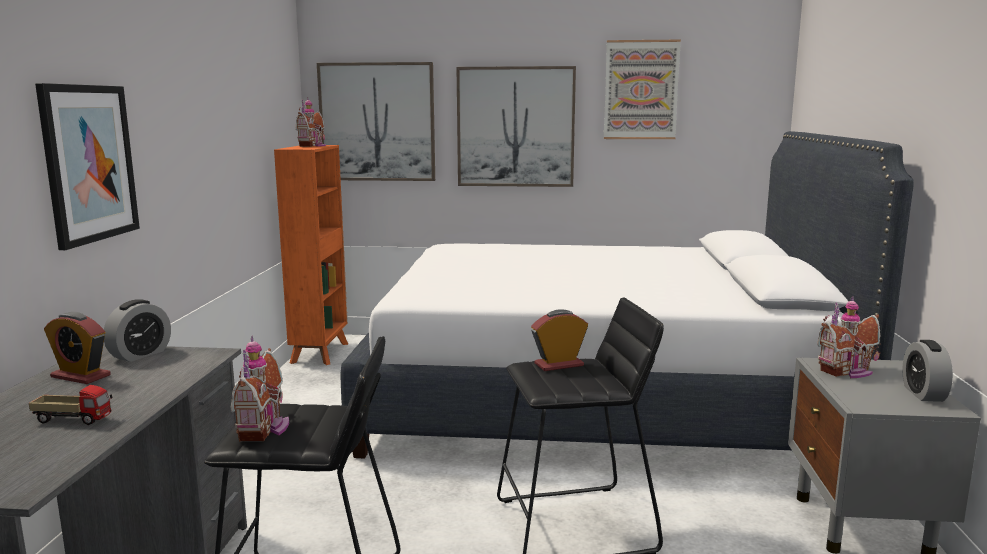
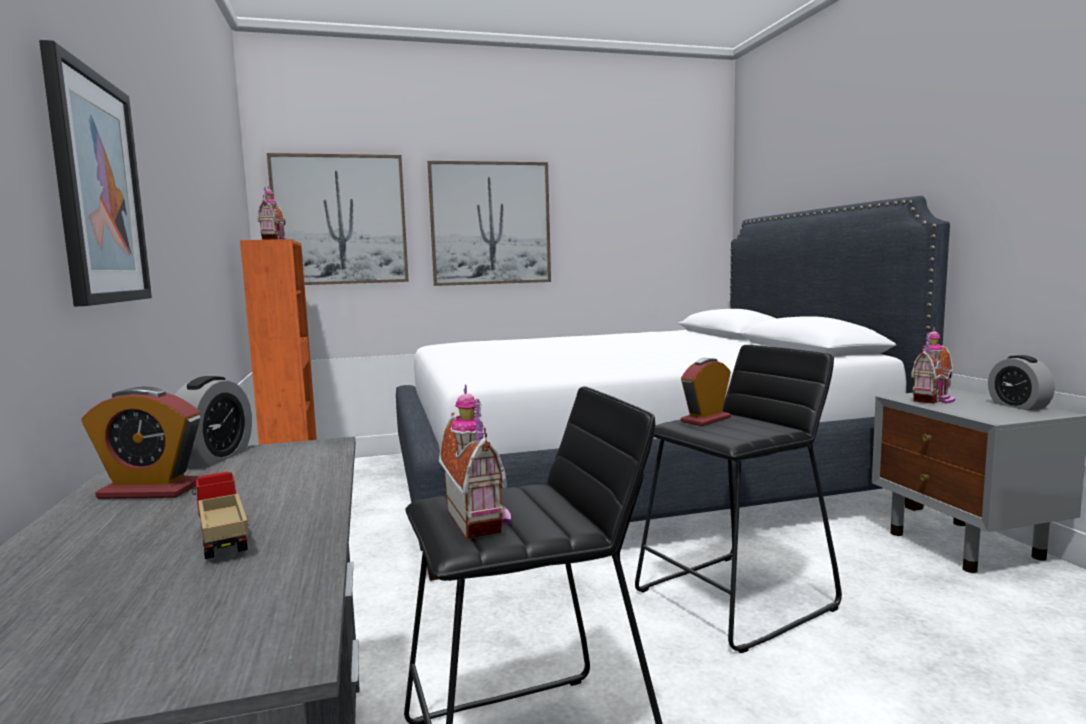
camera: 20 degrees left, 5 degrees down
(74, 419) = (221, 540): toy truck -> toy truck turned 105 degrees counterclockwise
(641, 90) = (607, 187): picture -> none

